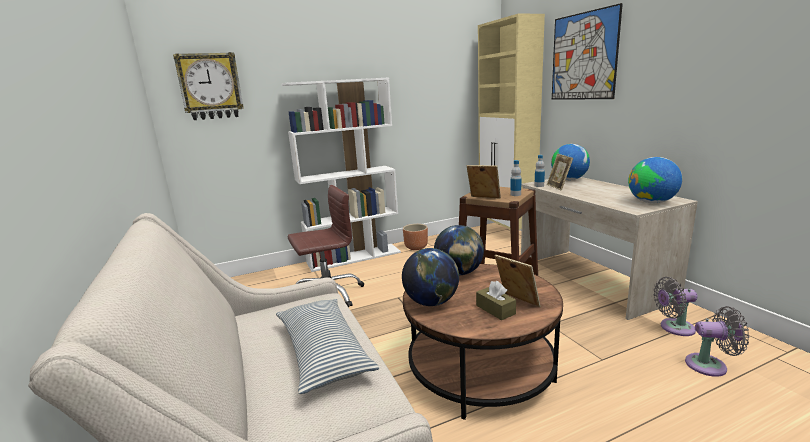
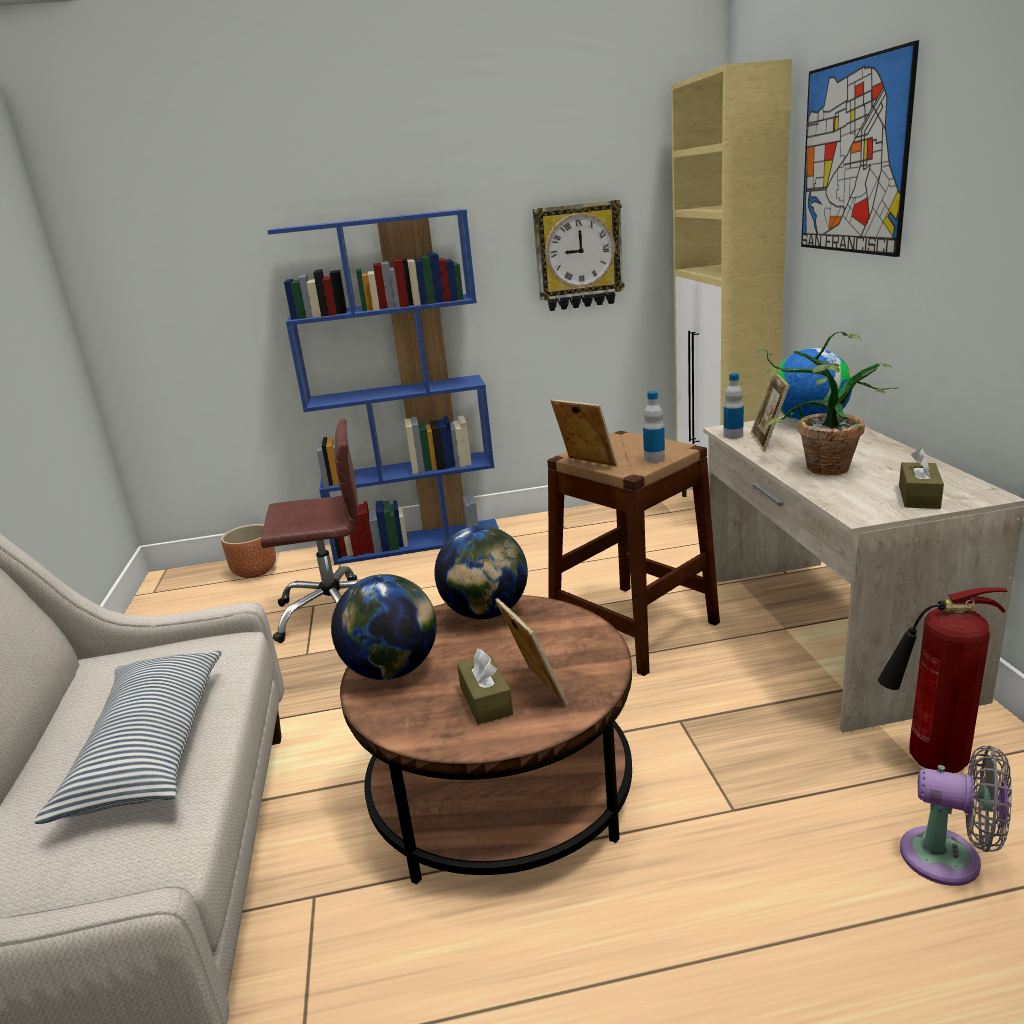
camera: 15 degrees right, 5 degrees up
(210, 86) = (153, 239): wall clock -> wall clock (578, 256)
(354, 257) = (418, 541): white bookcase -> blue bookcase
(416, 247) = (535, 530): brown planter -> brown planter (255, 571)
(594, 195) = (816, 469): none -> potted plant
(652, 202) = (919, 497): globe -> brown tissue box
(674, 328) = (929, 763): grey fan -> fire extinguisher

